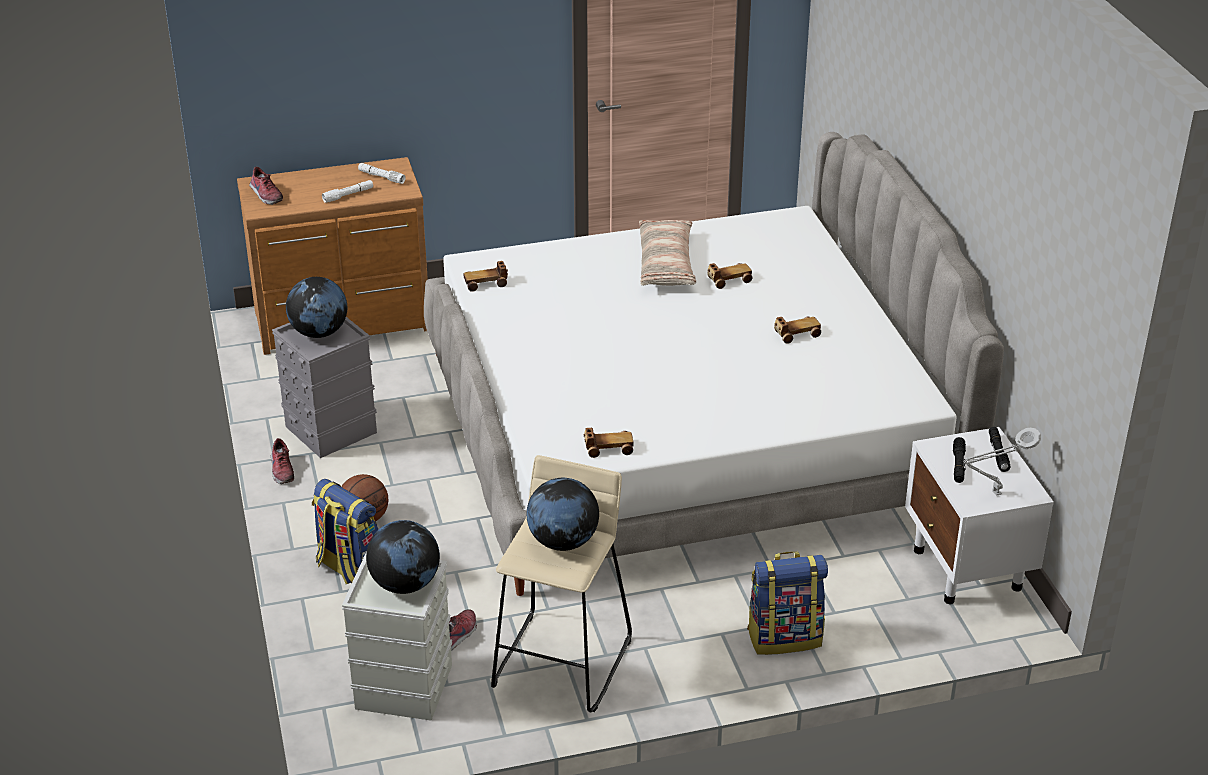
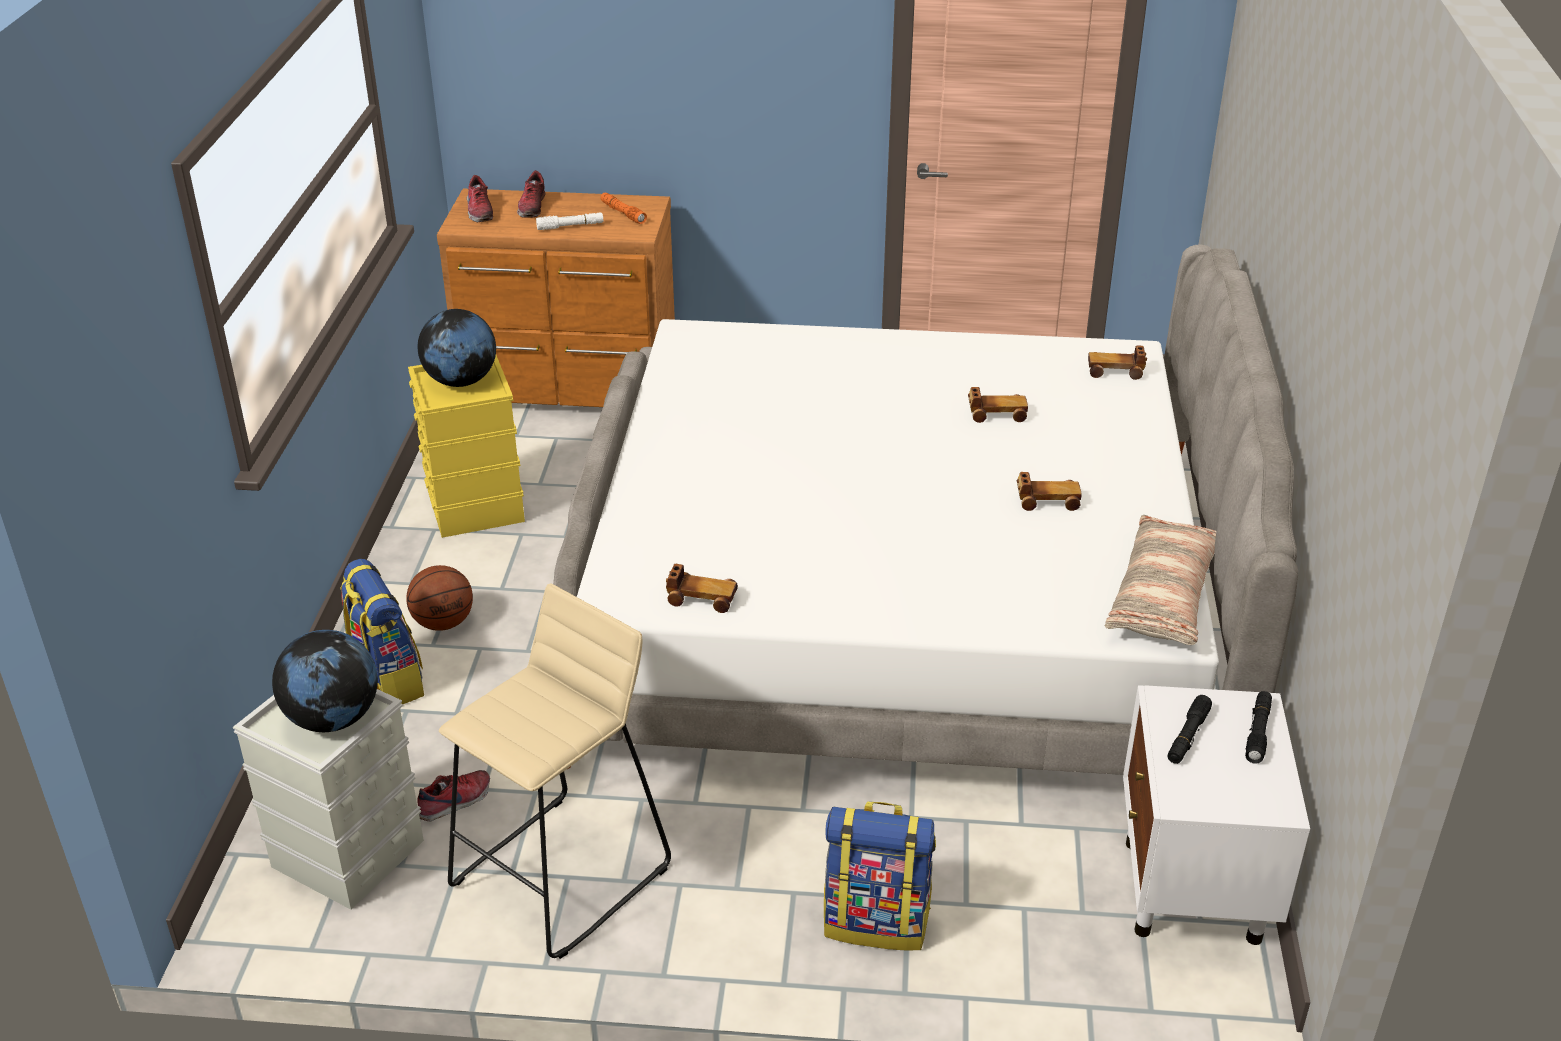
camera: 20 degrees right, 0 degrees up
(281, 470) = (389, 541): shoe -> shoe (531, 206)
(330, 430) = (475, 507): grey storage box -> yellow storage box
(381, 177) = (623, 213): white flashlight -> orange flashlight
(486, 283) = (687, 360): toy car -> toy car (1115, 371)
(563, 541) = (546, 712): globe -> none
(666, 264) = (927, 379): pillow -> pillow (1164, 595)
(994, 494) = (1220, 794): grey table lamp -> none

